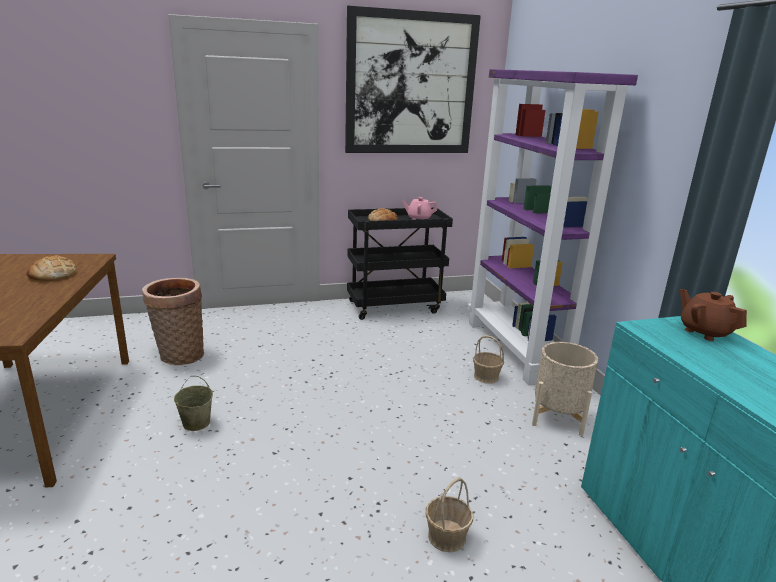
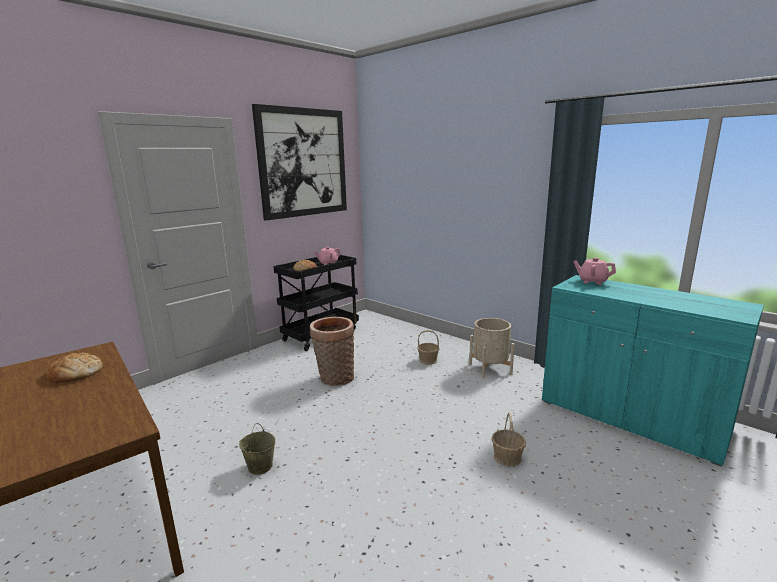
camera: 30 degrees left, 5 degrees down
(179, 355) = (180, 424): basket -> basket (335, 379)
(517, 349) = (427, 338): purple bookcase -> none
(704, 332) = (592, 281): brown teapot -> pink teapot

